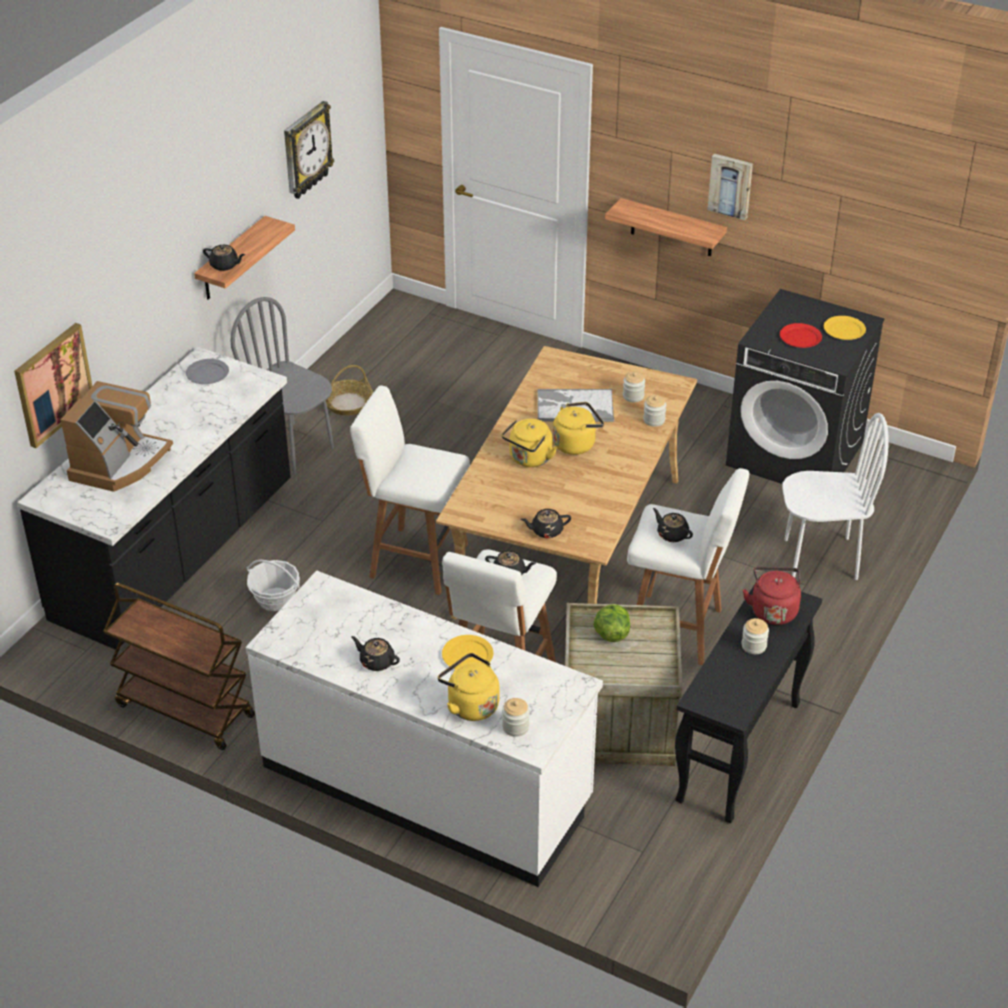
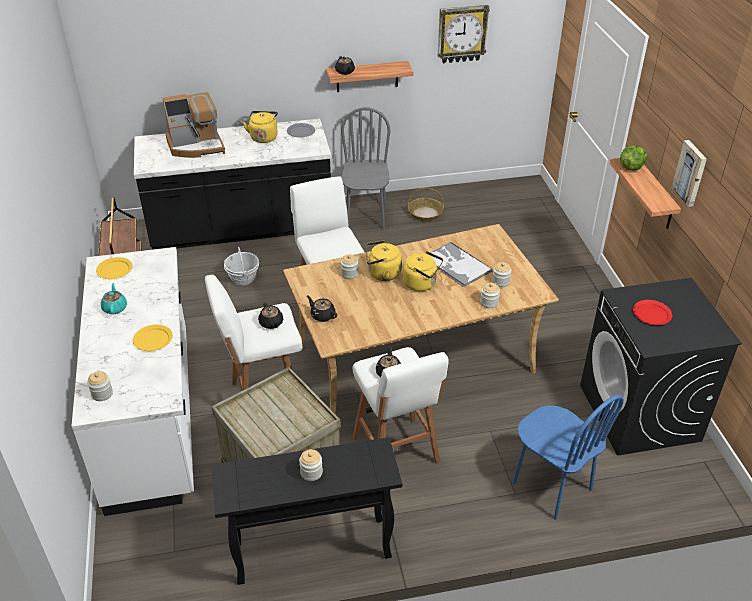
camera: 50 degrees right, 0 degrees up
(53, 384) = (178, 79): picture -> none
(376, 661) = (115, 308): black teapot -> turquoise teapot
(470, 705) = (107, 364): yellow kettle -> yellow kettle (264, 137)
(502, 480) = (349, 274): none -> jar
(611, 634) = (281, 403): lettuce -> lettuce (631, 167)
(773, 610) = (360, 462): red kettle -> none
(820, 558) = (551, 486): white chair -> blue chair
(844, 330) = (695, 330): yellow plate -> yellow plate (115, 270)

